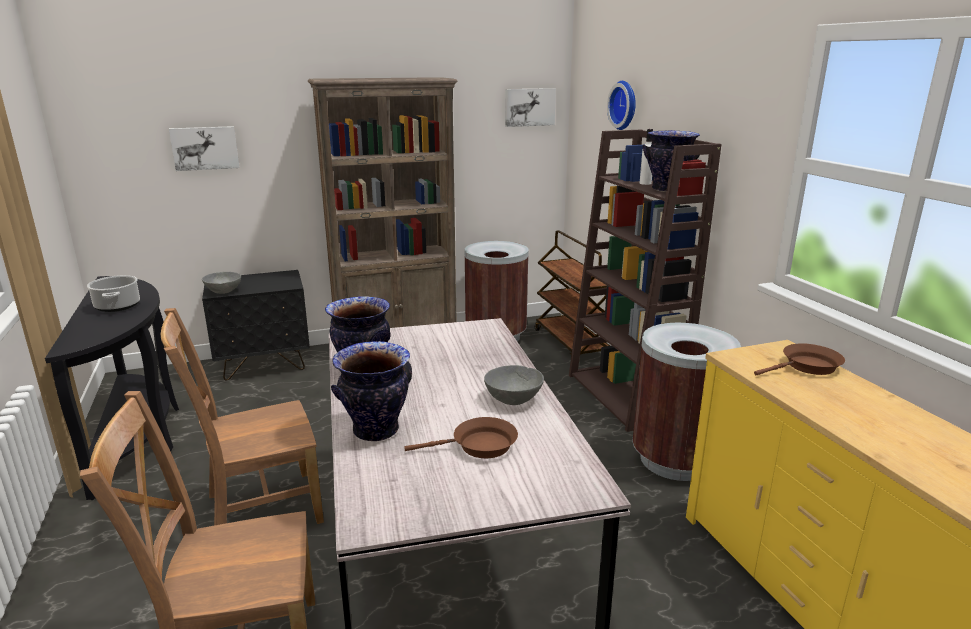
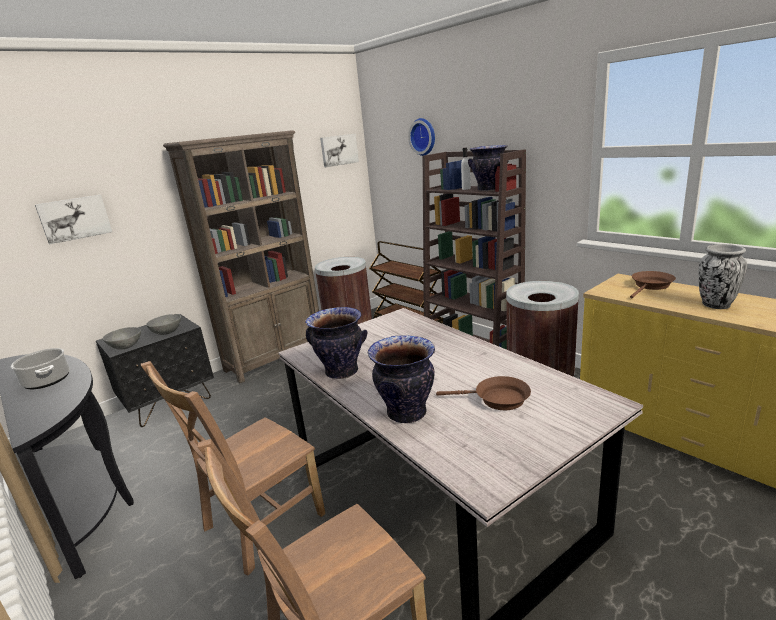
camera: 20 degrees left, 0 degrees up
(479, 446) = (497, 399): brown frying pan -> brown frying pan turned 45 degrees clockwise
(513, 399) = (481, 359): grey bowl -> grey bowl (167, 332)
(858, 414) = (715, 305): none -> vase

